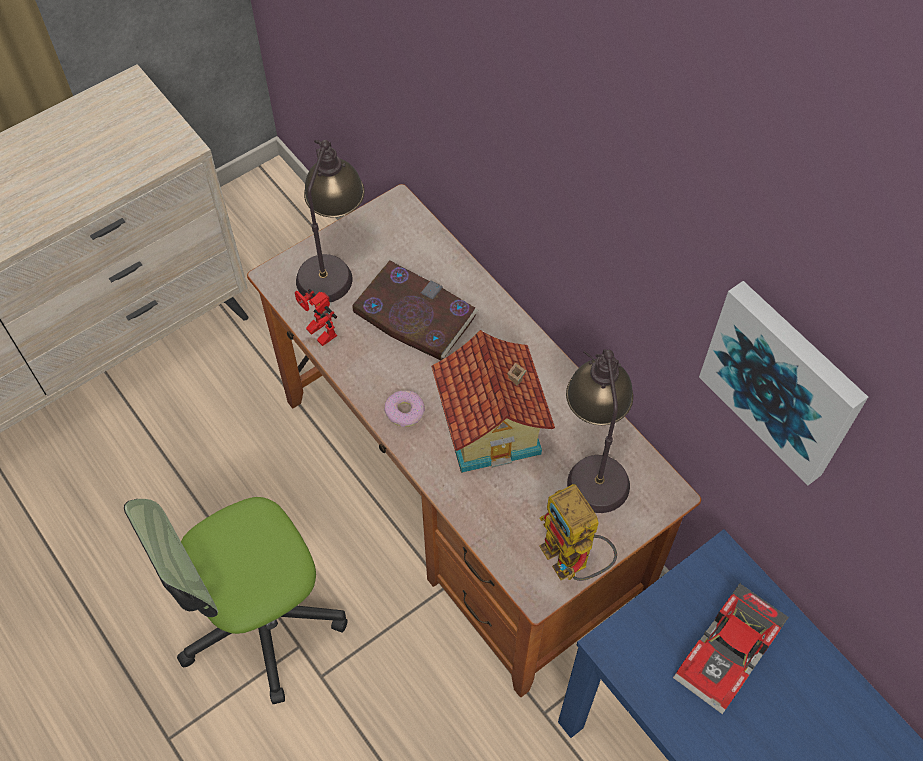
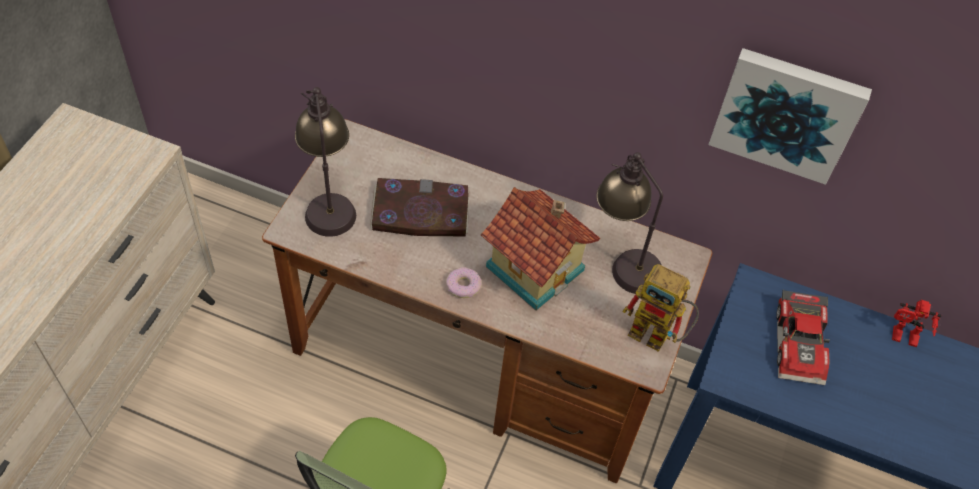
camera: 35 degrees left, 5 degrees down
(317, 333) = (353, 258): toy robot -> toy robot (902, 339)

